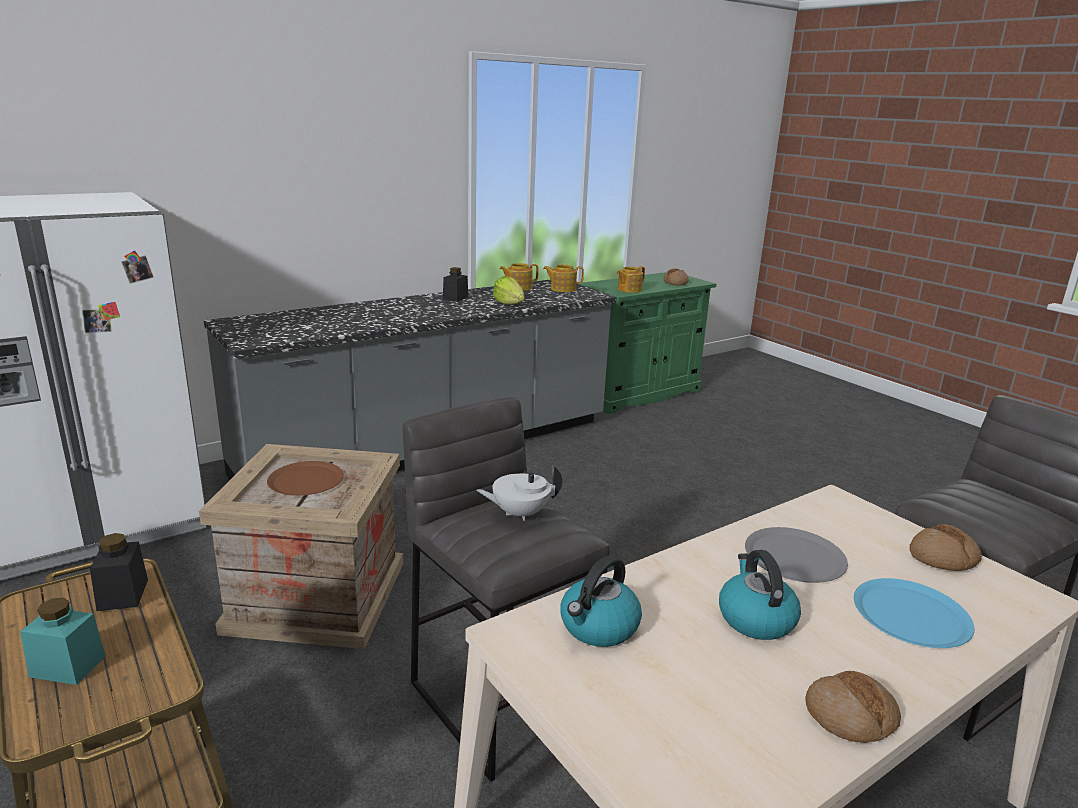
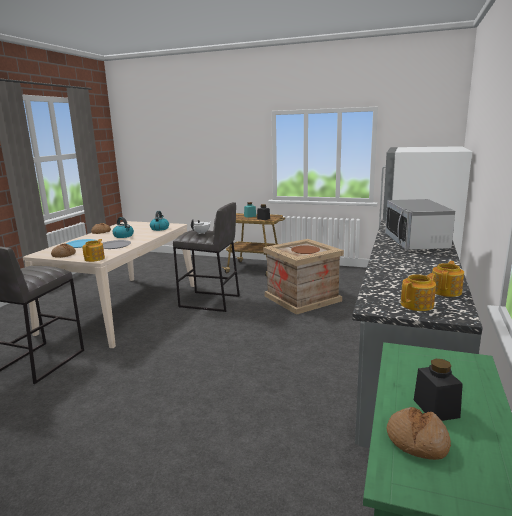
camera: 145 degrees right, 5 degrees down
(376, 312) = (416, 243): none -> microwave
(455, 298) = (432, 264): black jar -> black jar (436, 408)
(509, 304) = (388, 271): lettuce -> none
(629, 290) = (411, 367): teapot -> teapot (95, 258)

